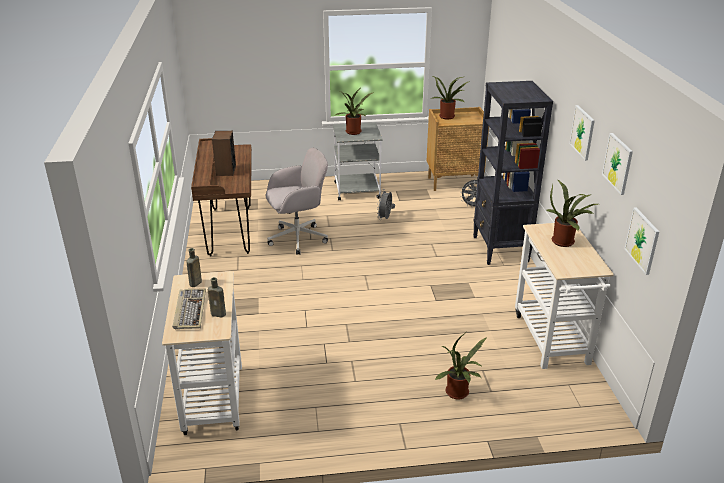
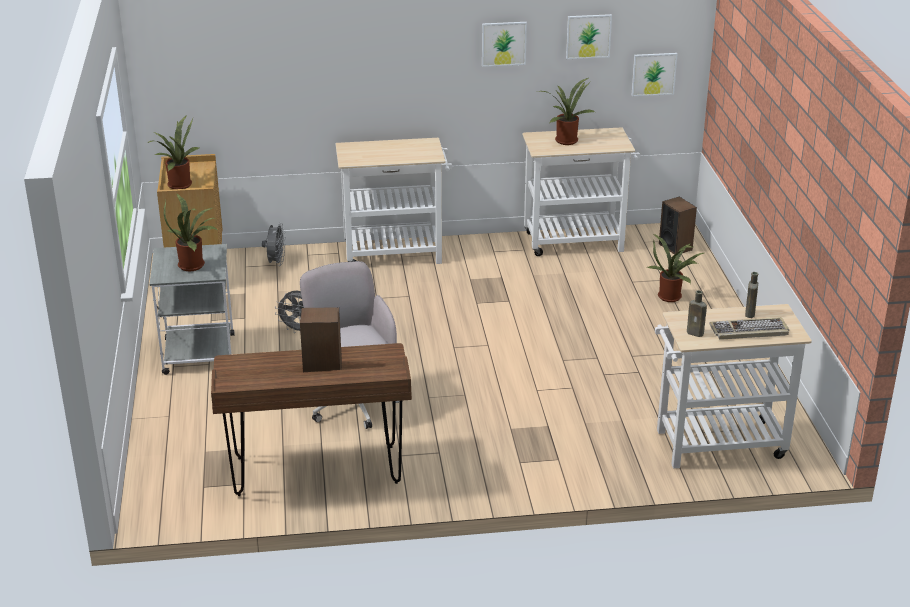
camera: 90 degrees left, 0 degrees up
(500, 249) = (395, 254): black bookcase -> white cart
(565, 406) = (675, 246): none -> speaker

